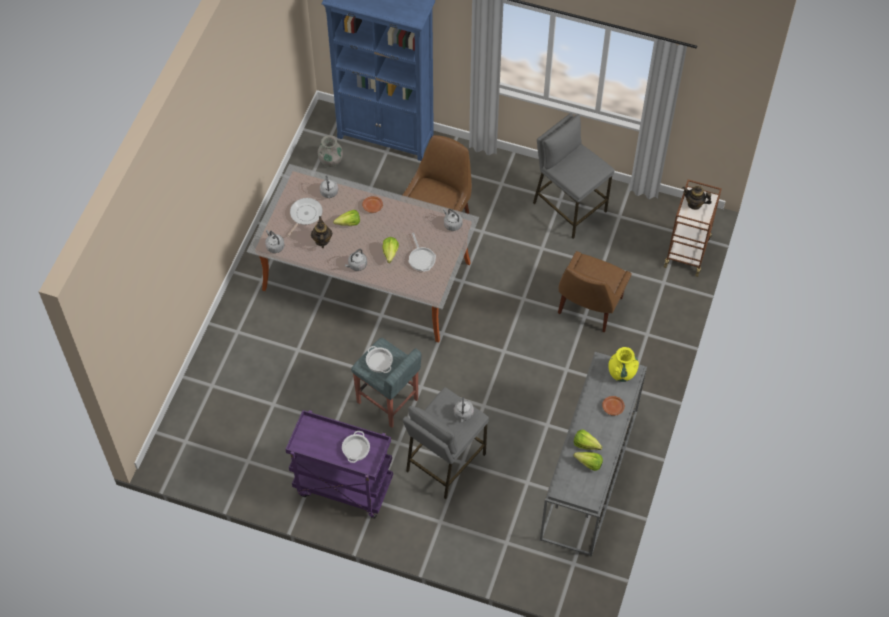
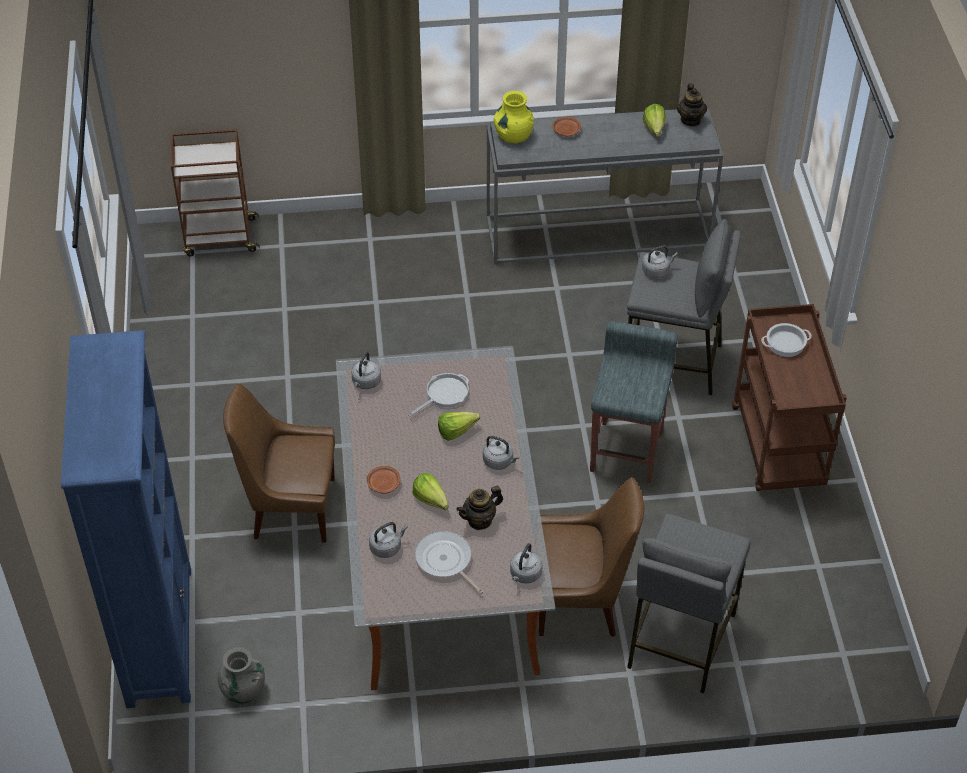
camera: 115 degrees left, 10 degrees down
(305, 215) = (445, 561): frying pan -> frying pan turned 45 degrees clockwise
(342, 487) = (779, 449): purple cart -> brown cart
(379, 362) = (633, 387): cooking pot -> none
(569, 207) = (201, 370): grey stool -> grey stool (679, 640)
(587, 446) = (632, 136): lettuce -> none
(588, 307) = (360, 302): brown chair -> brown chair (580, 601)
(694, 204) = (201, 162): teapot -> teapot (691, 120)

